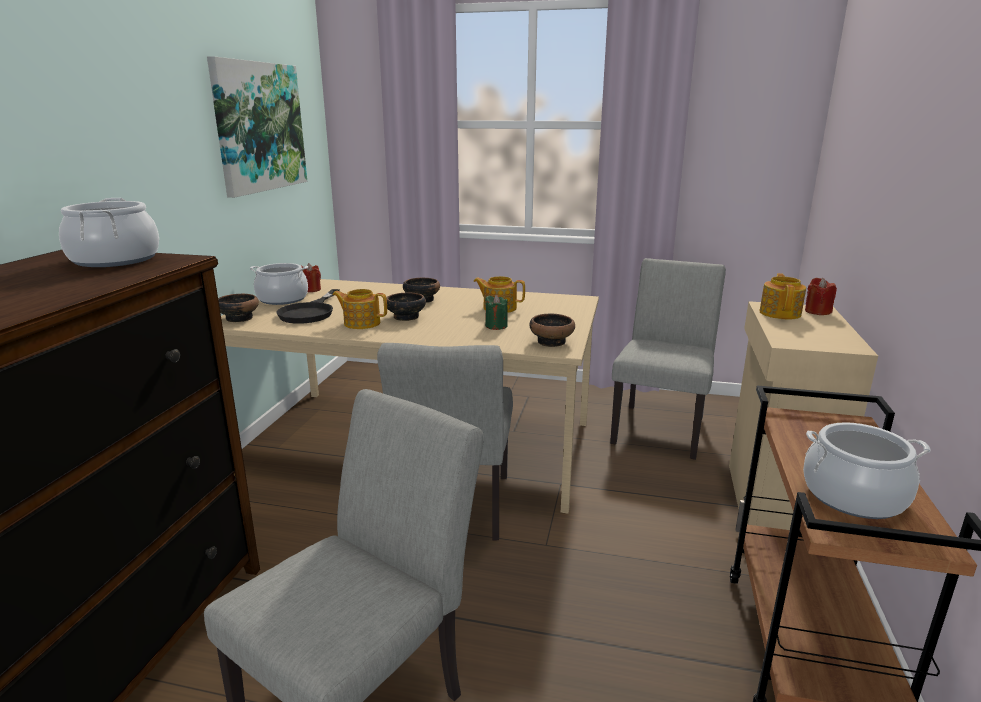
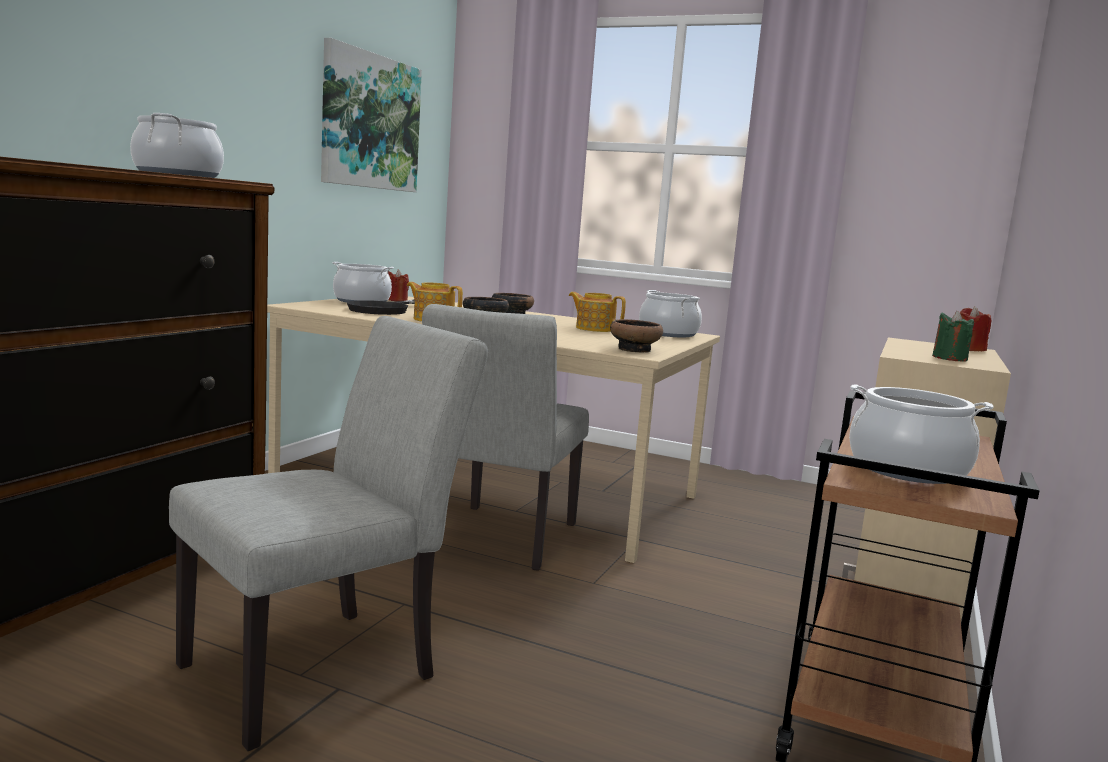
camera: 10 degrees right, 10 degrees down
(239, 318) = (307, 305): bowl -> none
(496, 326) = (580, 336): green candle -> green candle (949, 358)
(559, 303) = (668, 333): none -> cooking pot
(660, 426) = (789, 512): grey chair -> none
(780, 313) = (919, 345): teapot -> none

